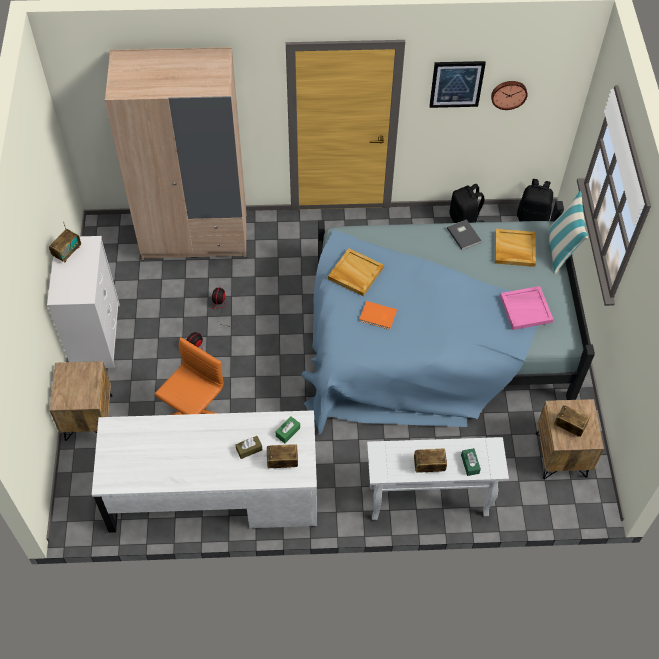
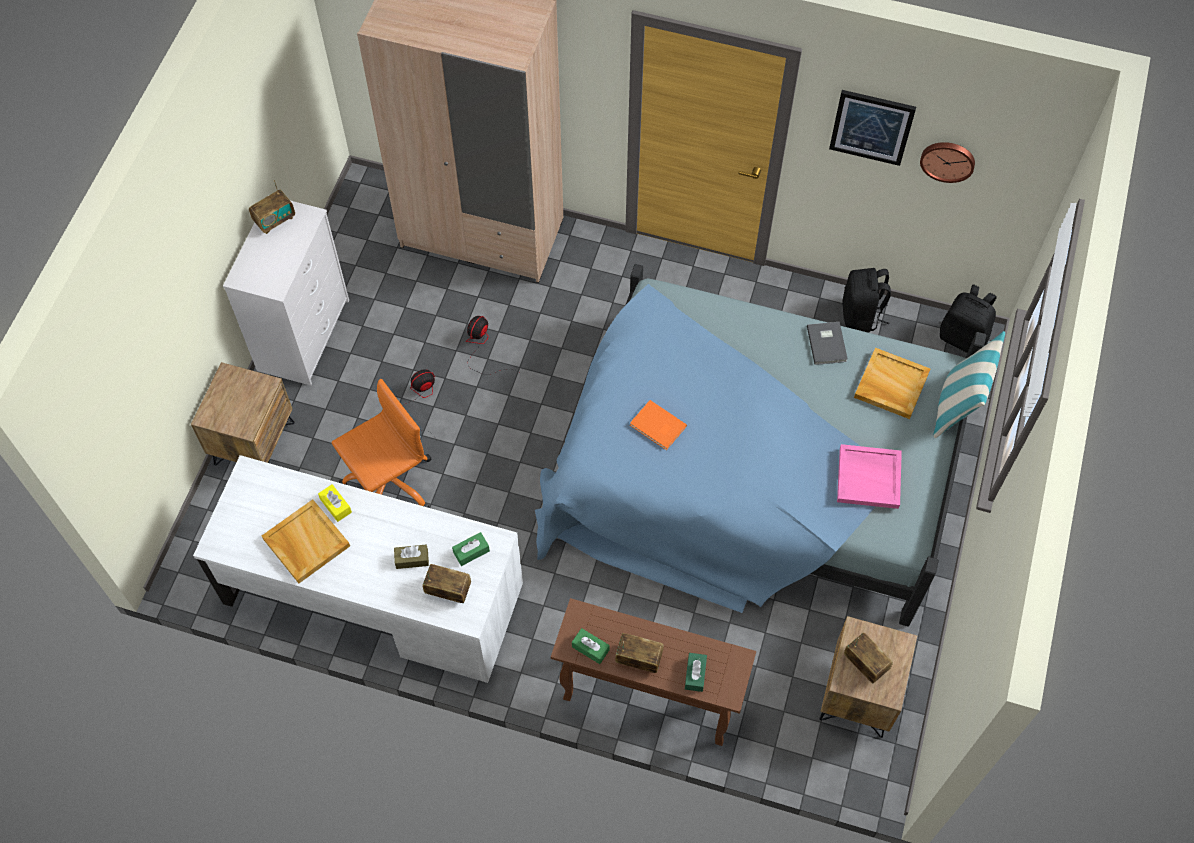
camera: 20 degrees right, 5 degrees up
(181, 430) = (336, 506): none -> yellow tissue box
(355, 273) = (651, 356): beige tray -> beige tray (305, 542)
(394, 469) = (590, 648): none -> green tissue box
(427, 501) = (647, 698): white console table -> brown console table

